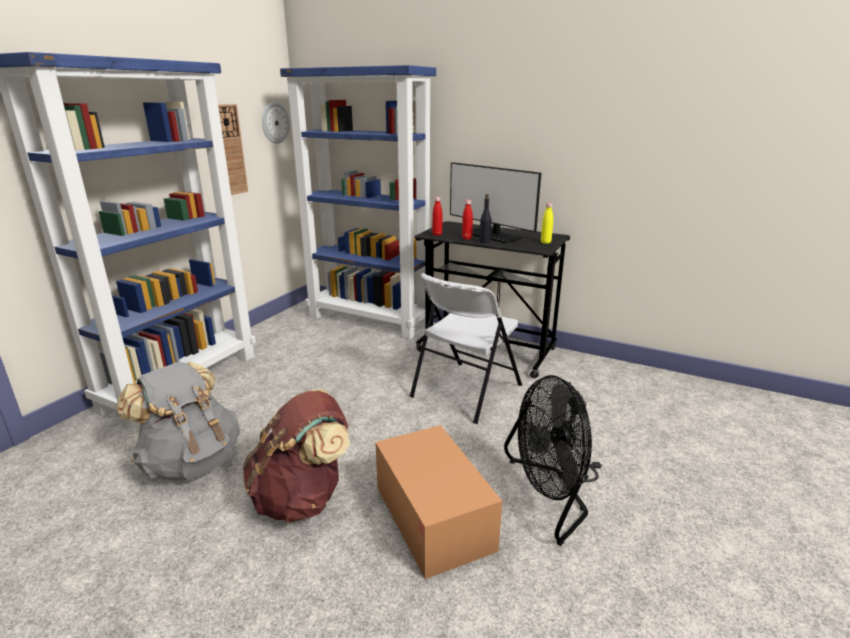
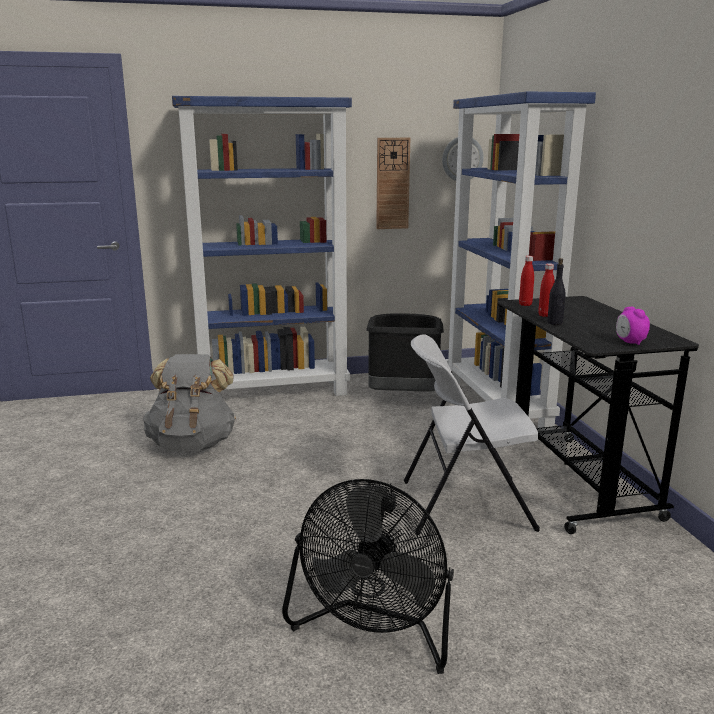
camera: 50 degrees right, 5 degrees down
(301, 341) = (403, 397): none -> black trash can
(302, 498) = (204, 502): brown backpack -> none
(433, 517) = (248, 570): cardboard box -> none
(492, 236) = (584, 320): monitor -> none
(545, 242) = (629, 342): yellow bottle -> alarm clock
(553, 492) = (370, 627): black fan -> black fan turned 105 degrees counterclockwise

